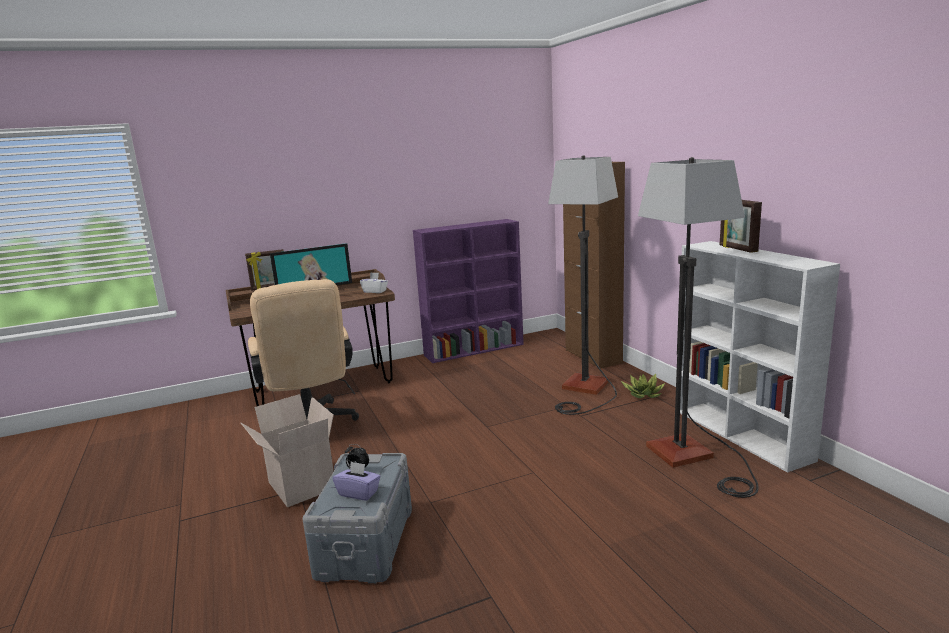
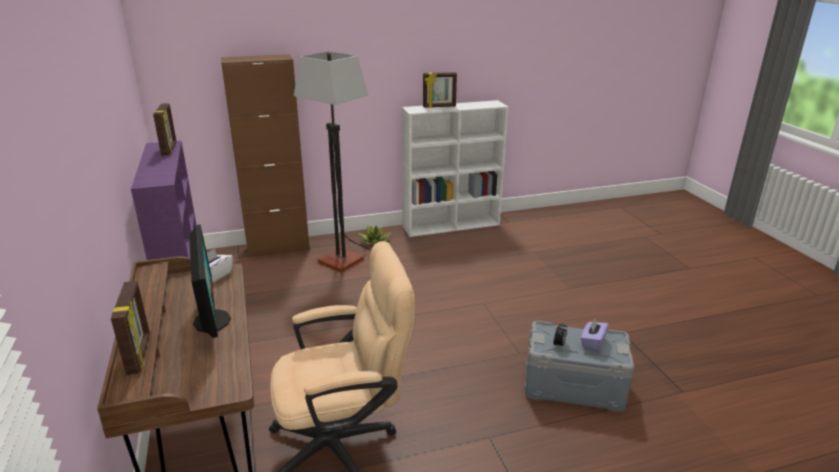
camera: 85 degrees left, 10 degrees up
(299, 486) = (482, 438): cardboard box -> none
(494, 223) = (170, 149): none -> picture frame
(693, 458) = (478, 245): floor lamp -> none

